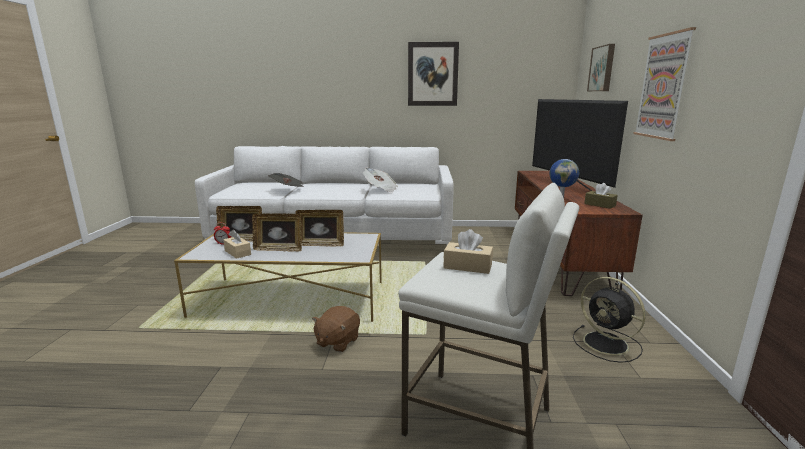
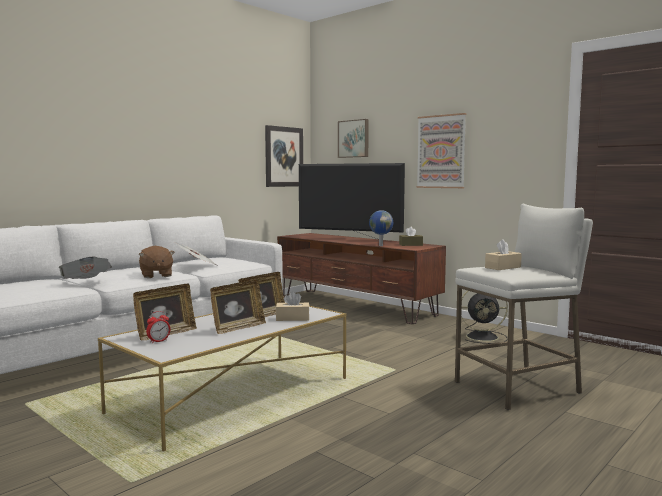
camera: 50 degrees left, 10 degrees down
(237, 252) = (207, 340): beige tissue box -> beige tissue box (292, 318)
(337, 341) = (354, 398): brown plush toy -> brown plush toy (156, 275)
(432, 74) = (196, 135): picture -> picture (284, 157)

